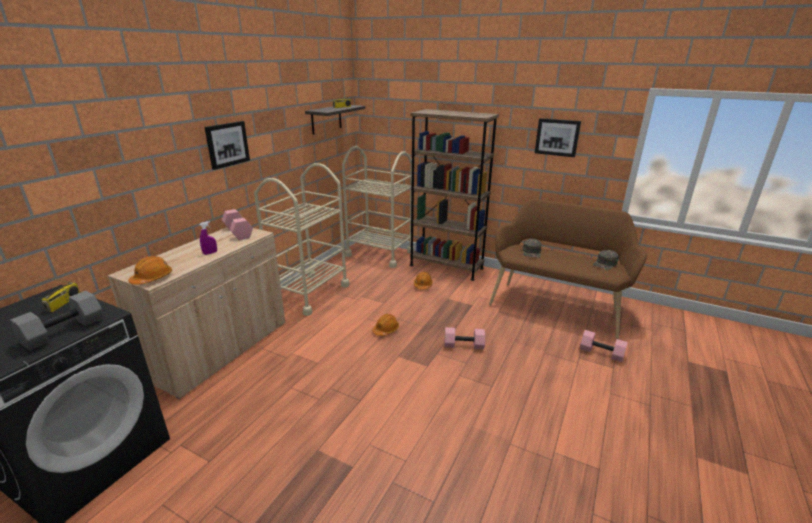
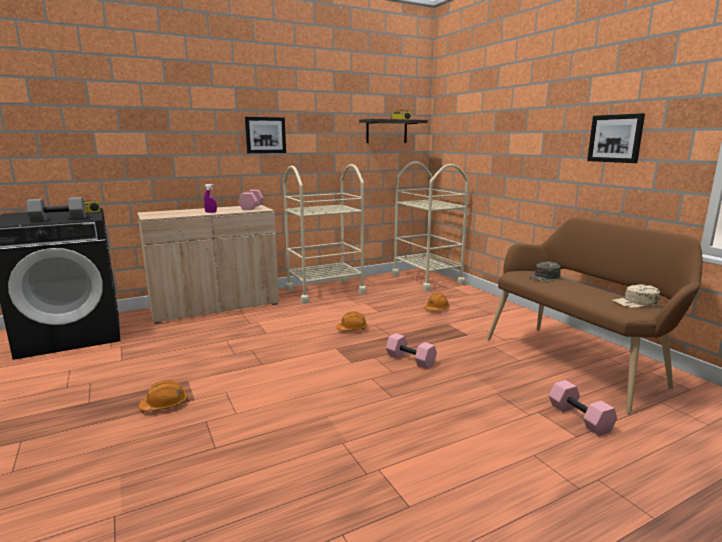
camera: 35 degrees right, 10 degrees down
(152, 278) = (154, 216): orange hard hat -> orange hard hat (164, 405)
(446, 267) = (484, 301): brown bookcase -> none
(605, 263) = (635, 302): green cap -> beige cap

